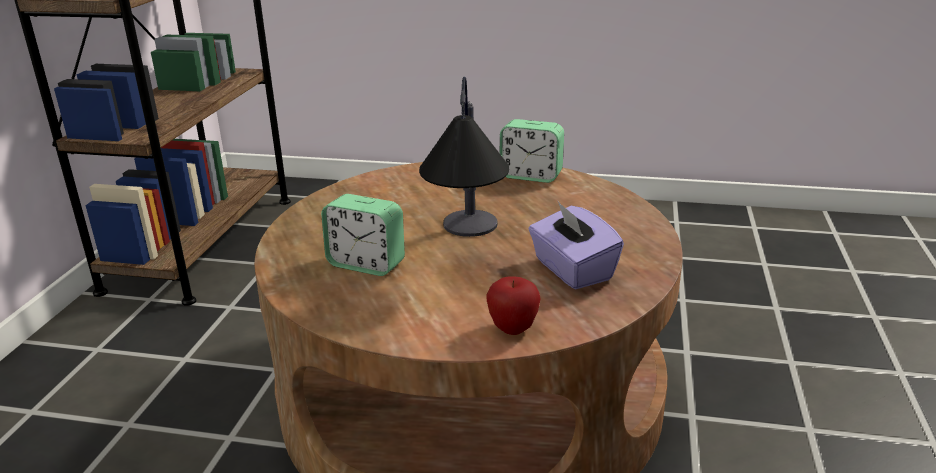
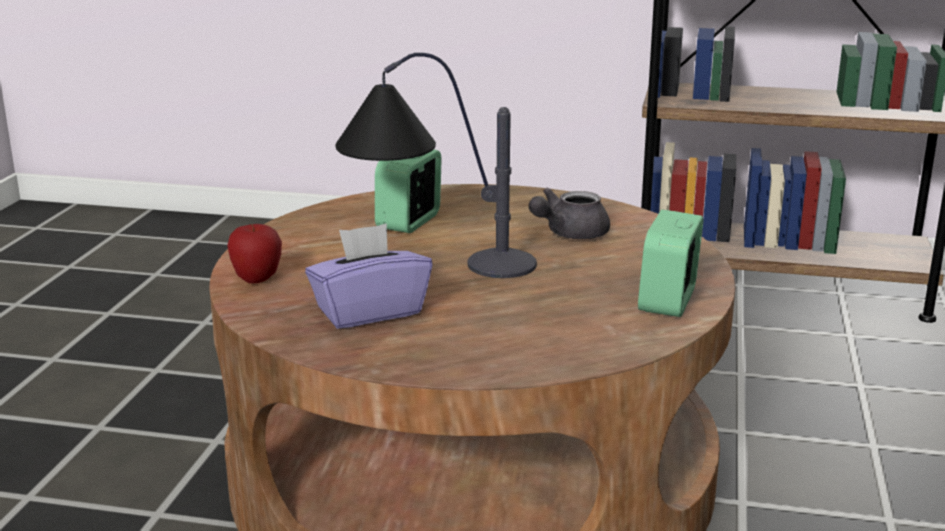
camera: 90 degrees right, 5 degrees down
(406, 201) = (569, 234): none -> grey teapot

